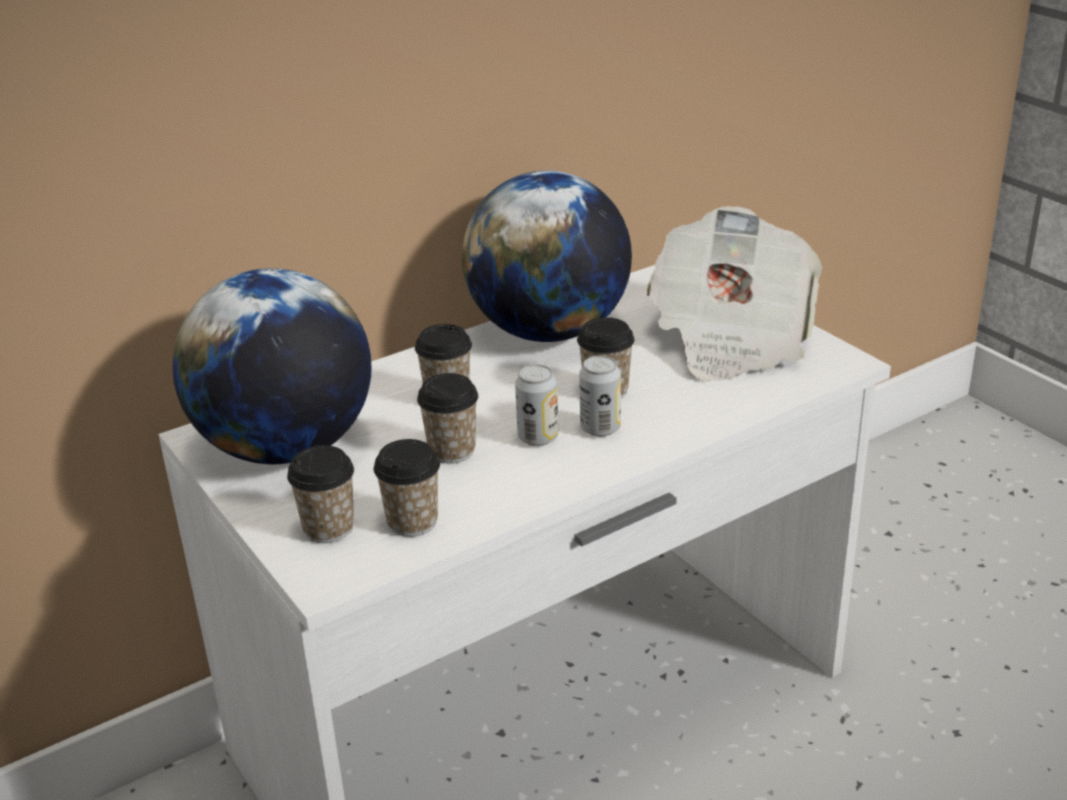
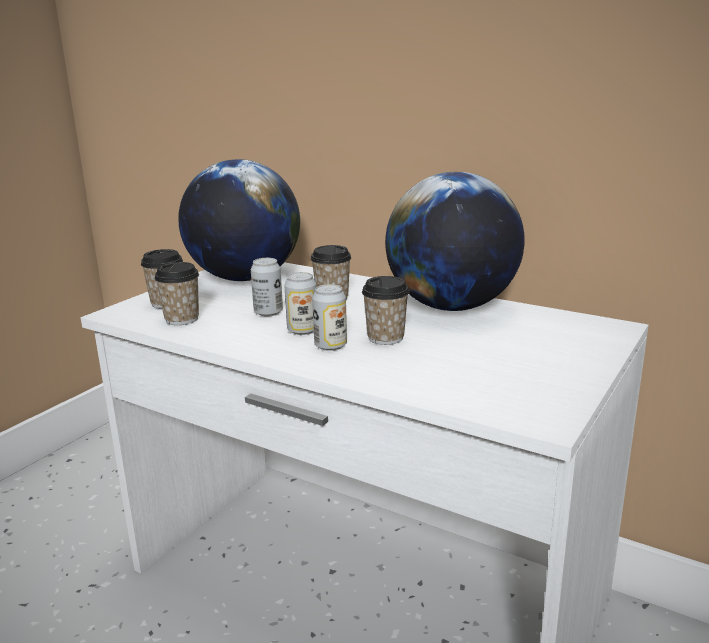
camera: 65 degrees right, 10 degrees down
(452, 451) = (268, 312): cup -> can
(730, 337) = (525, 365): newspaper -> none

